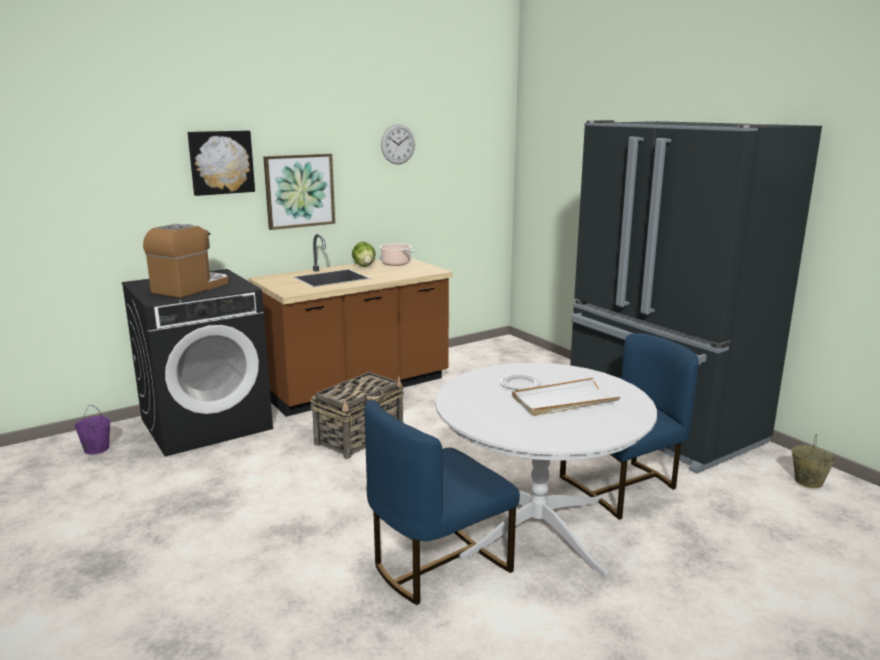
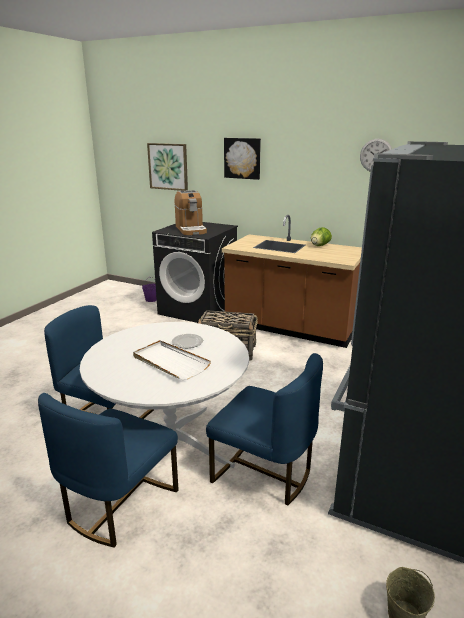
camera: 60 degrees right, 5 degrees up
(191, 288) = (191, 229): coffee machine -> coffee machine turned 75 degrees clockwise
(299, 190) = (290, 183): picture -> picture (168, 166)
(397, 264) = (342, 250): cooking pot -> none
(623, 588) = (119, 504): none -> blue chair

